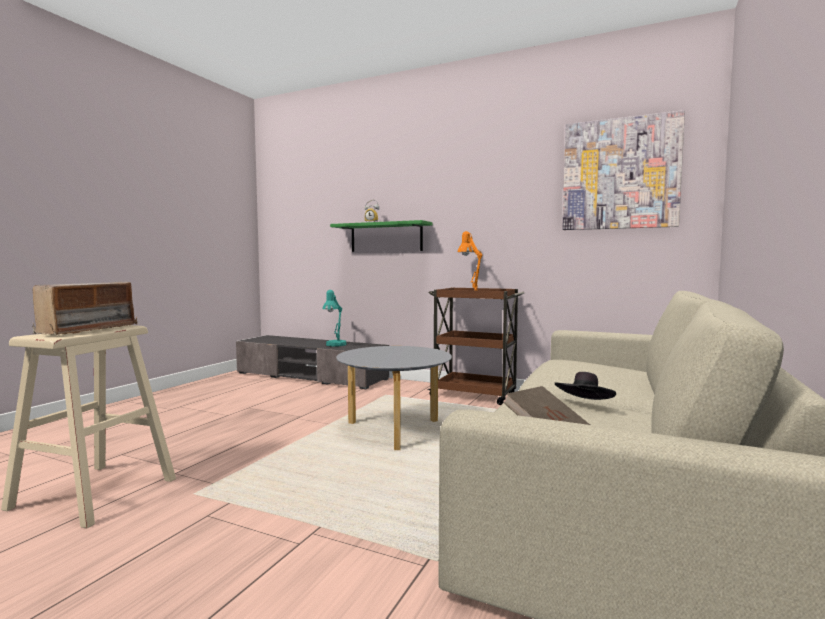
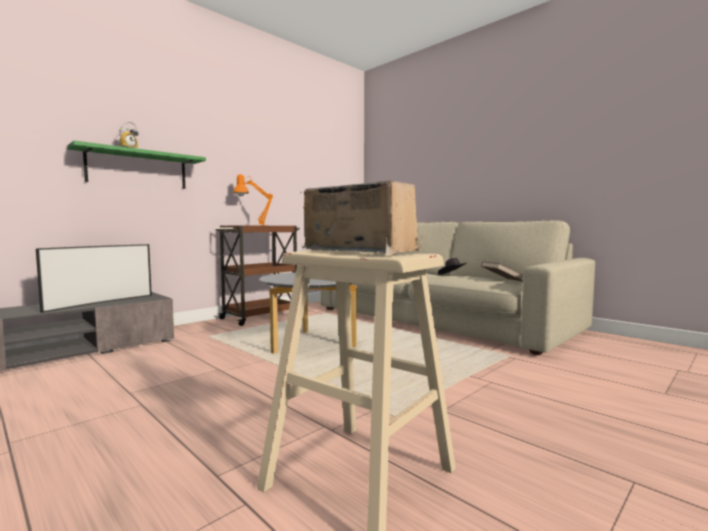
camera: 70 degrees left, 0 degrees up
(334, 345) = (99, 302): turquoise table lamp -> television
(620, 174) = (324, 149): picture -> none

